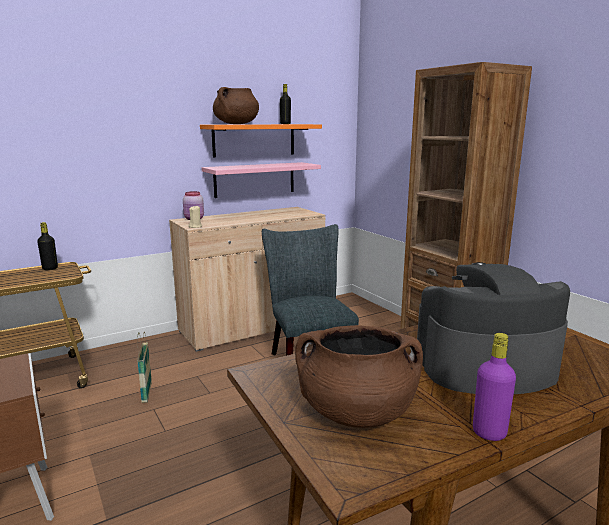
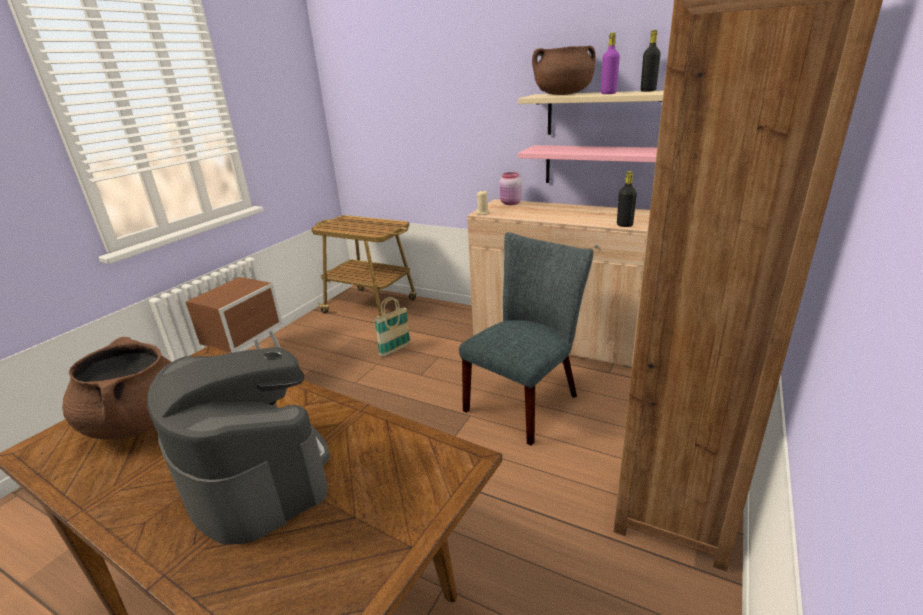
camera: 60 degrees right, 10 degrees up
(50, 268) = (387, 224): black bottle -> black bottle (624, 225)
(254, 140) = (604, 113): orange shelf -> beige shelf
(489, 433) = (99, 506): purple bottle -> purple bottle (608, 93)

